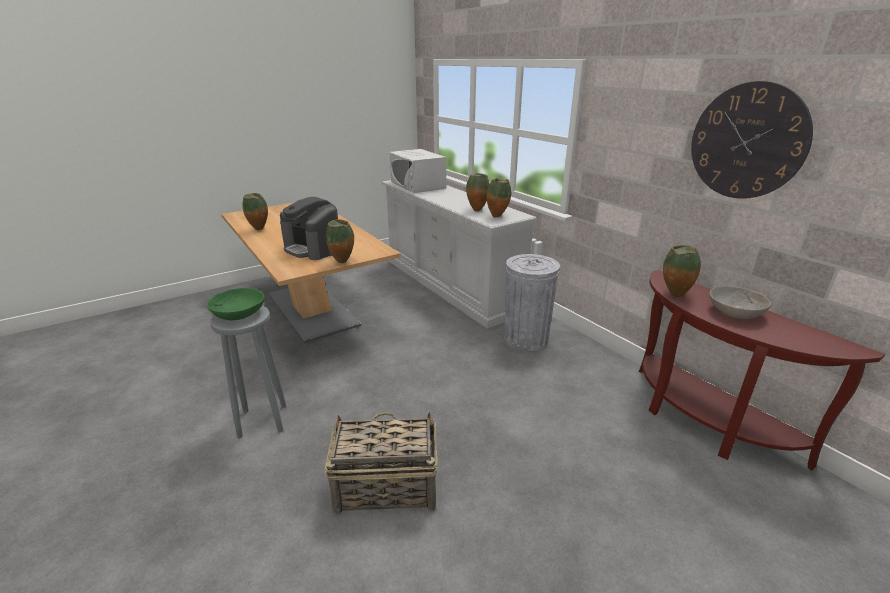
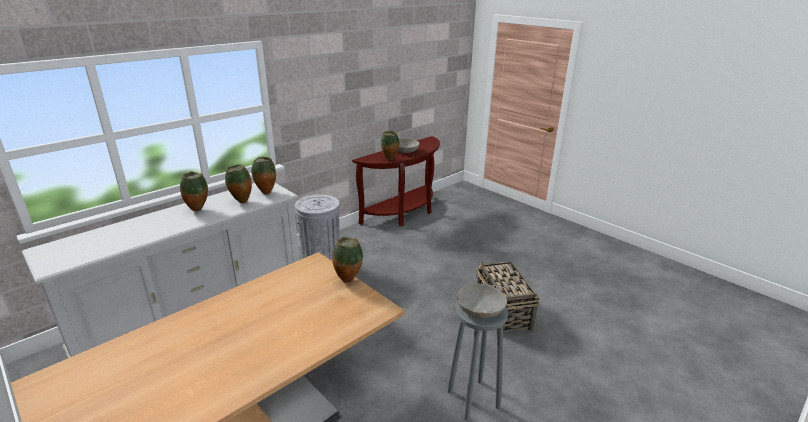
camera: 100 degrees left, 0 degrees up
(238, 314) = (480, 310): green bowl -> grey bowl
(259, 230) = (210, 393): vase -> vase (198, 210)
(313, 248) = (304, 311): coffee machine -> none
(417, 185) = (93, 245): white microwave -> none
(747, 141) = (373, 72): wall clock -> none

